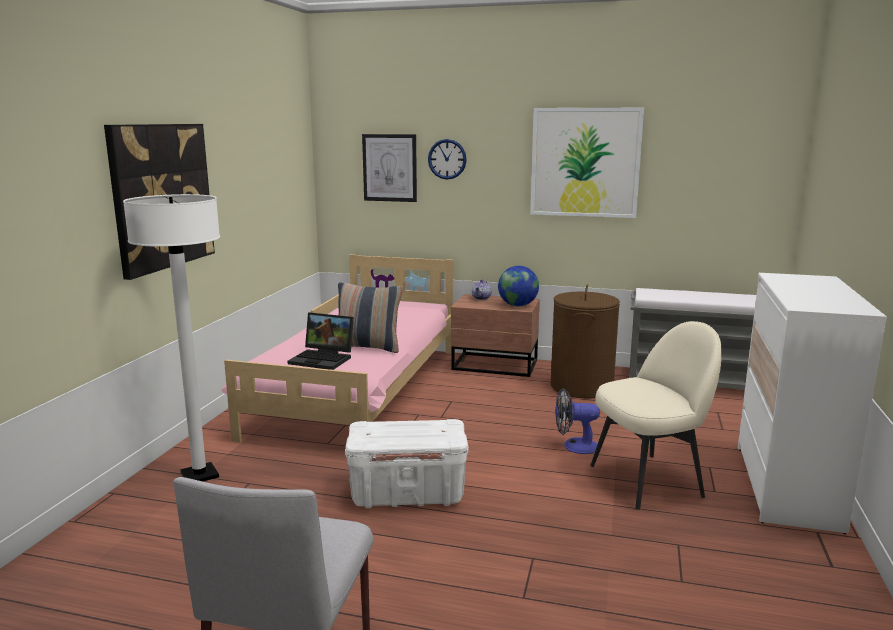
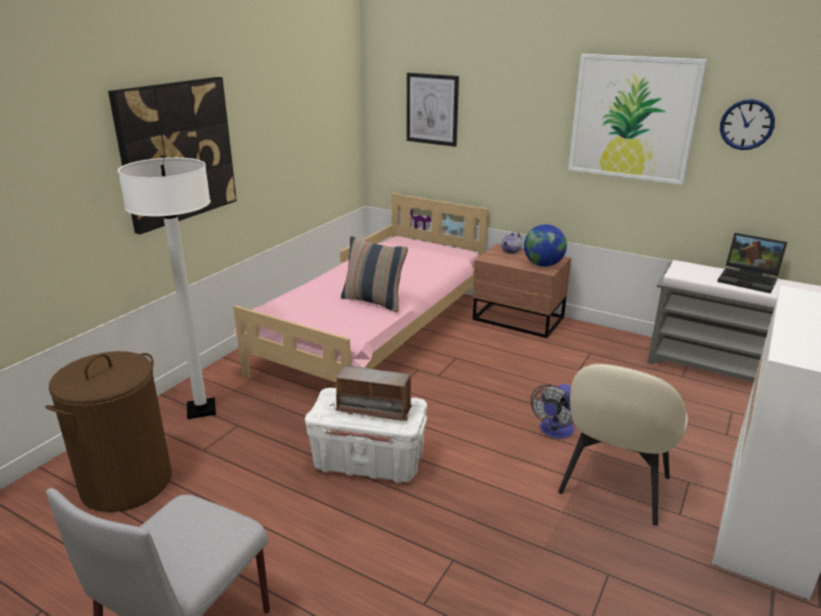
camera: 15 degrees right, 10 degrees up
(324, 359) = (326, 312): laptop -> laptop (749, 280)
(415, 431) = (374, 409): none -> radio
(447, 159) = (488, 104): wall clock -> wall clock (746, 124)
(574, 446) = (554, 431): fan -> fan turned 75 degrees counterclockwise
(581, 387) = (595, 357): brown laundry basket -> brown laundry basket (126, 482)
(648, 480) = (613, 487): beige chair -> beige chair turned 120 degrees clockwise

